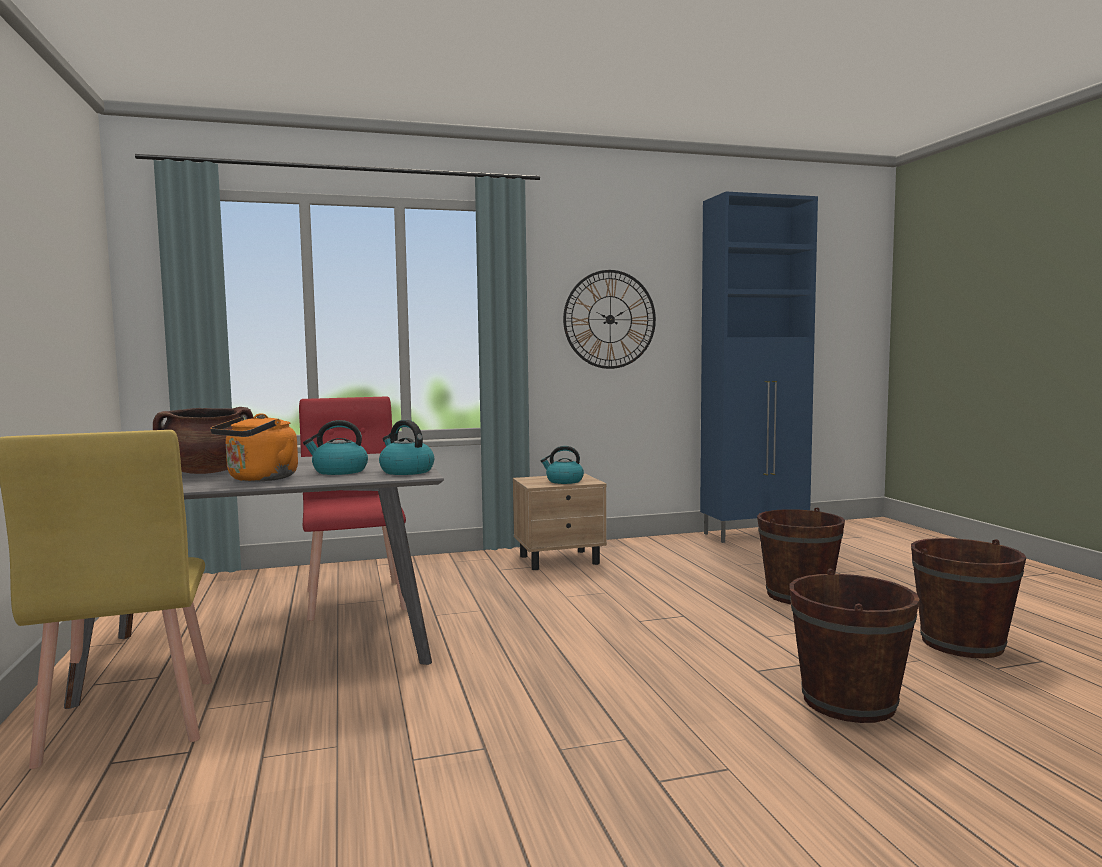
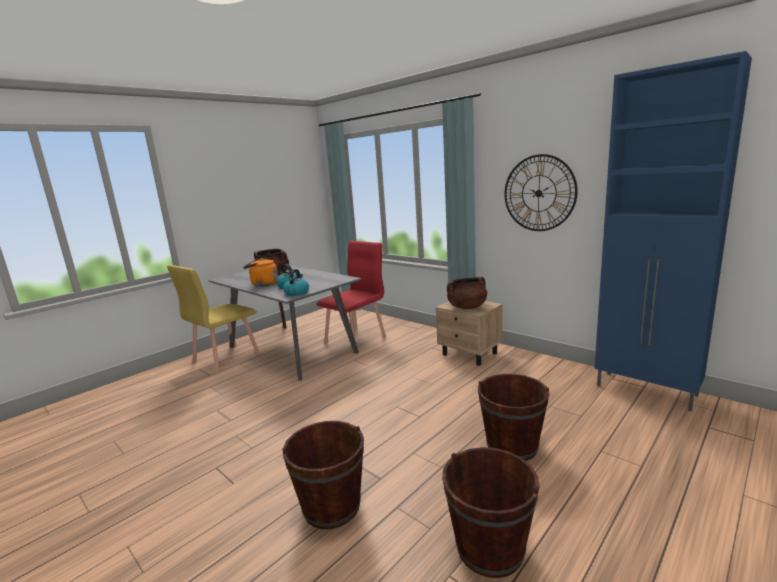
camera: 60 degrees right, 10 degrees up
(564, 481) = (467, 307): kettle -> brown cooking pot

